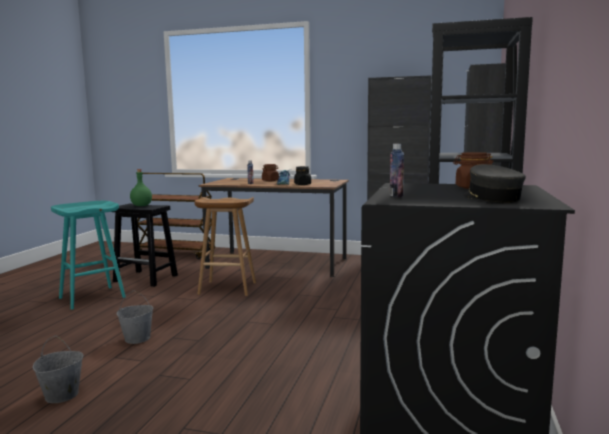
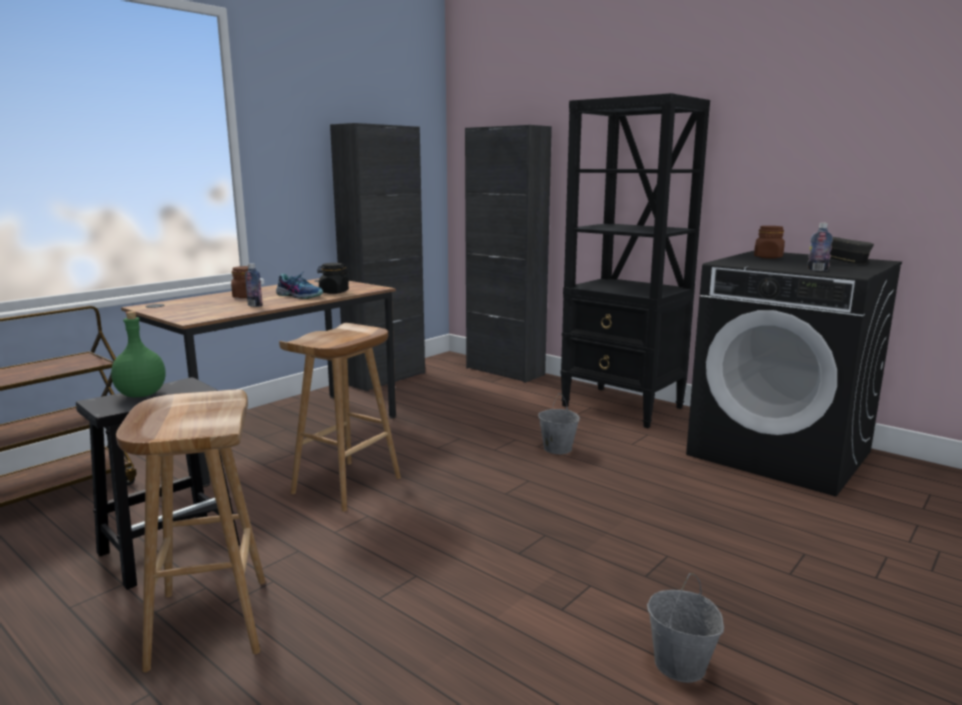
camera: 65 degrees left, 5 degrees up
(93, 297) = (208, 621): turquoise stool -> brown stool
(138, 338) = (499, 582): grey bucket -> grey bucket (557, 448)

